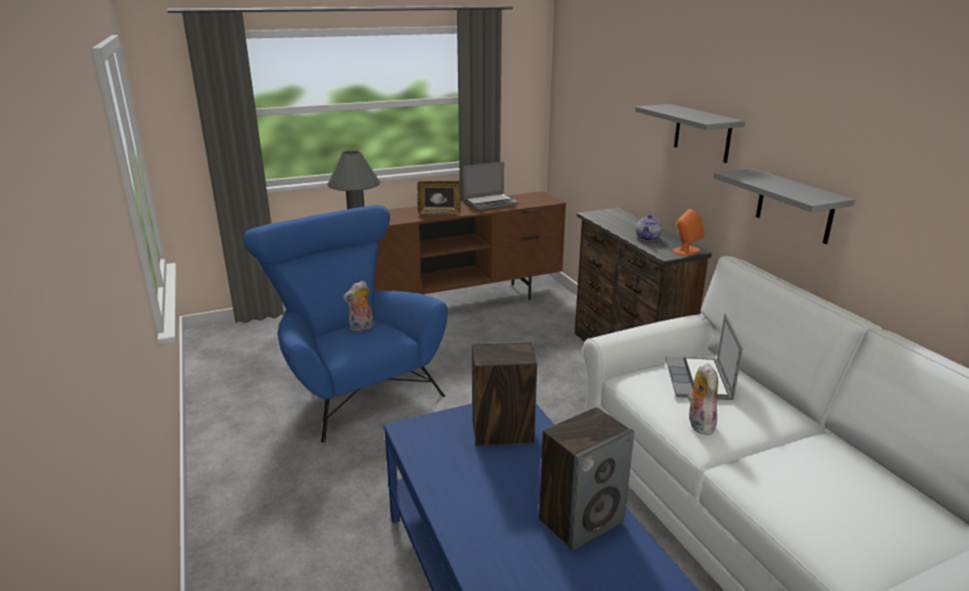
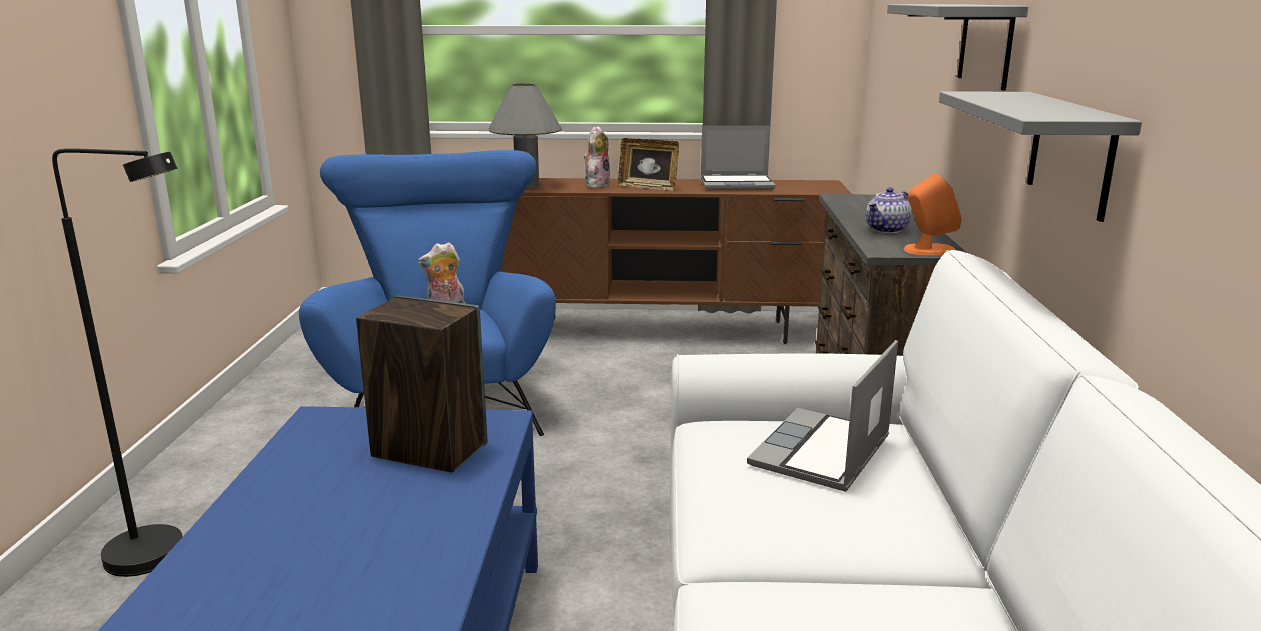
camera: 25 degrees right, 5 degrees down
(280, 548) = (164, 556): none -> black floor lamp
(581, 520) = (380, 587): speaker -> none
(698, 424) = (741, 510): plush toy -> plush toy (596, 185)

